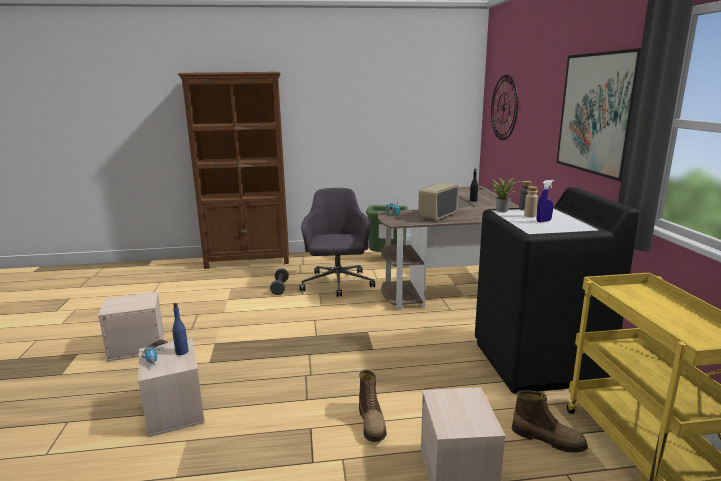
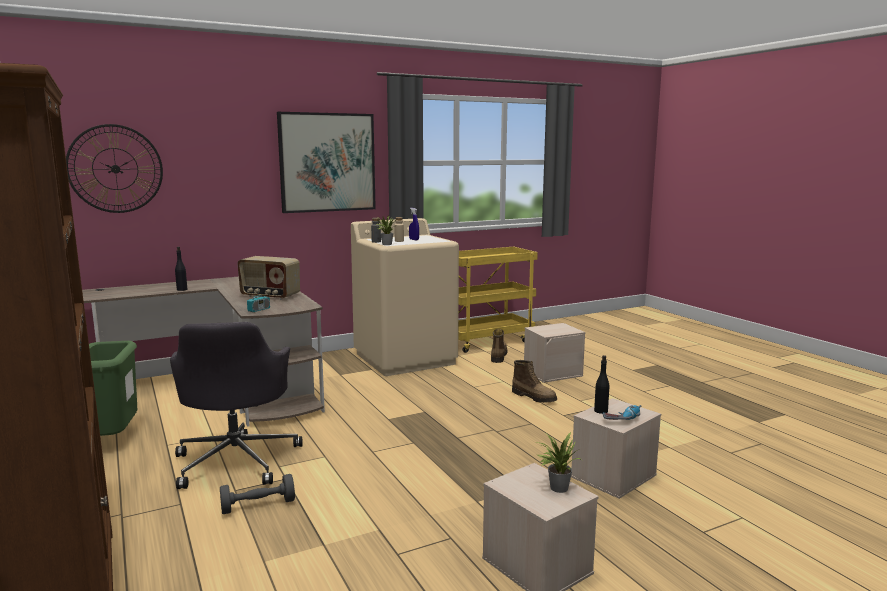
camera: 110 degrees left, 5 degrees down
(123, 307) = (556, 487): none -> potted plant
(182, 352) = (601, 411): blue bottle -> black bottle
(337, 284) = (237, 460): grey office chair -> grey office chair turned 75 degrees counterclockwise
(372, 423) = (534, 397): boot -> boot turned 75 degrees clockwise
(538, 362) = (405, 358): black washing machine -> beige washing machine

